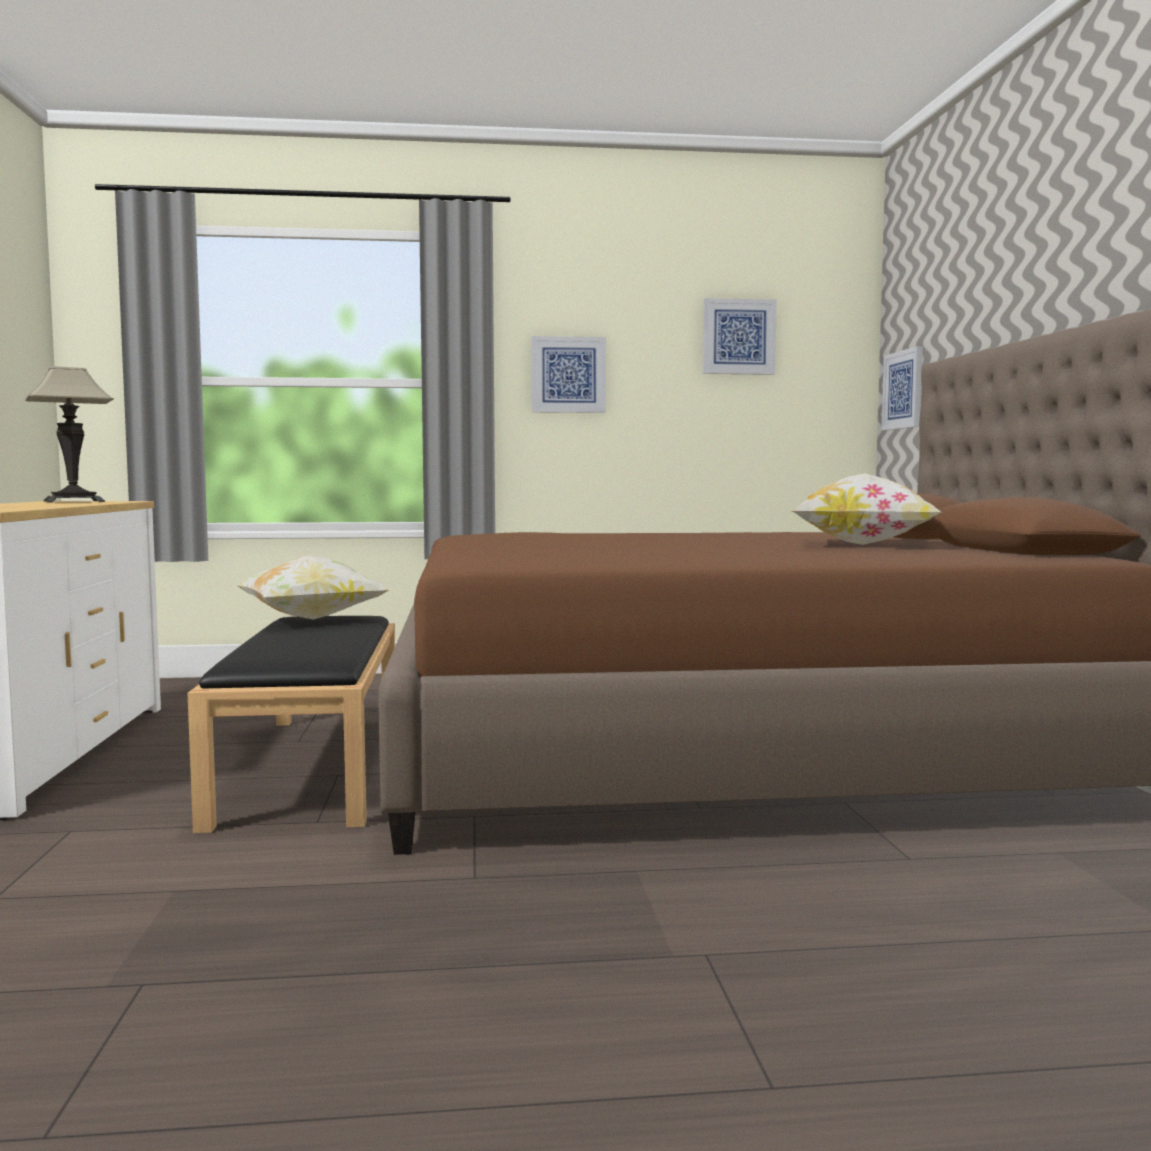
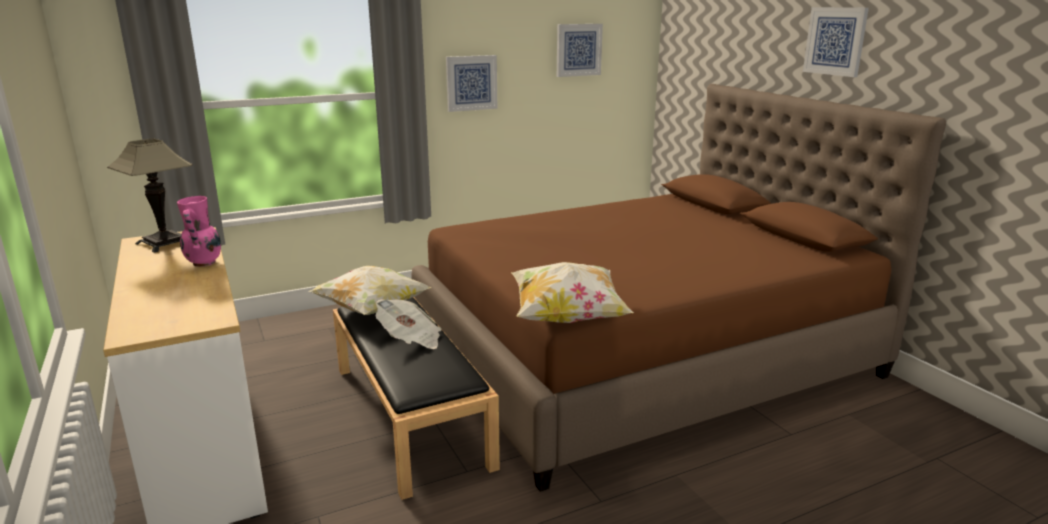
camera: 20 degrees left, 15 degrees up
(75, 504) = (203, 263): none -> pink vase
(315, 637) = (410, 339): none -> newspaper
(863, 545) = (720, 235): pillow -> pillow (567, 317)
(904, 390) = (682, 88): picture -> picture (835, 41)

